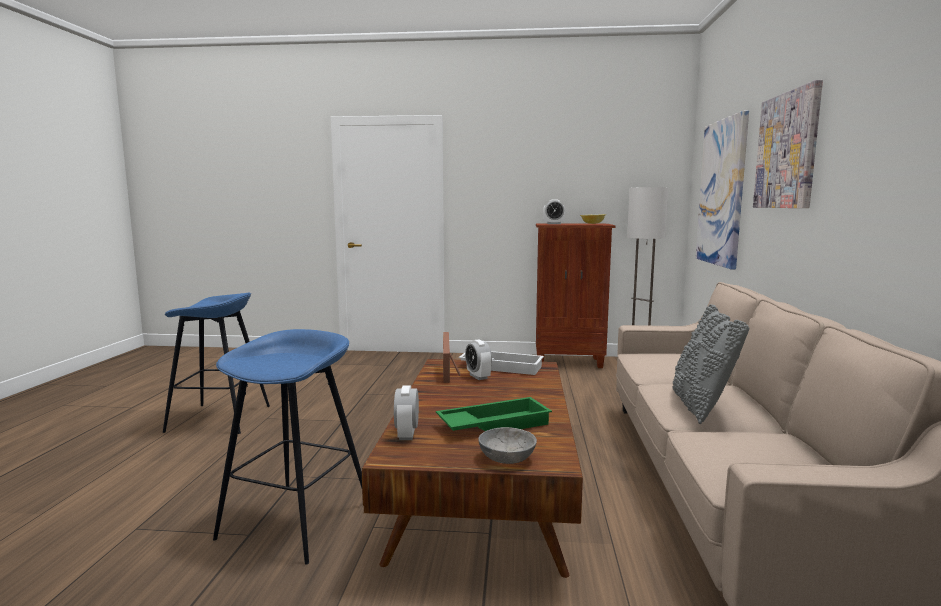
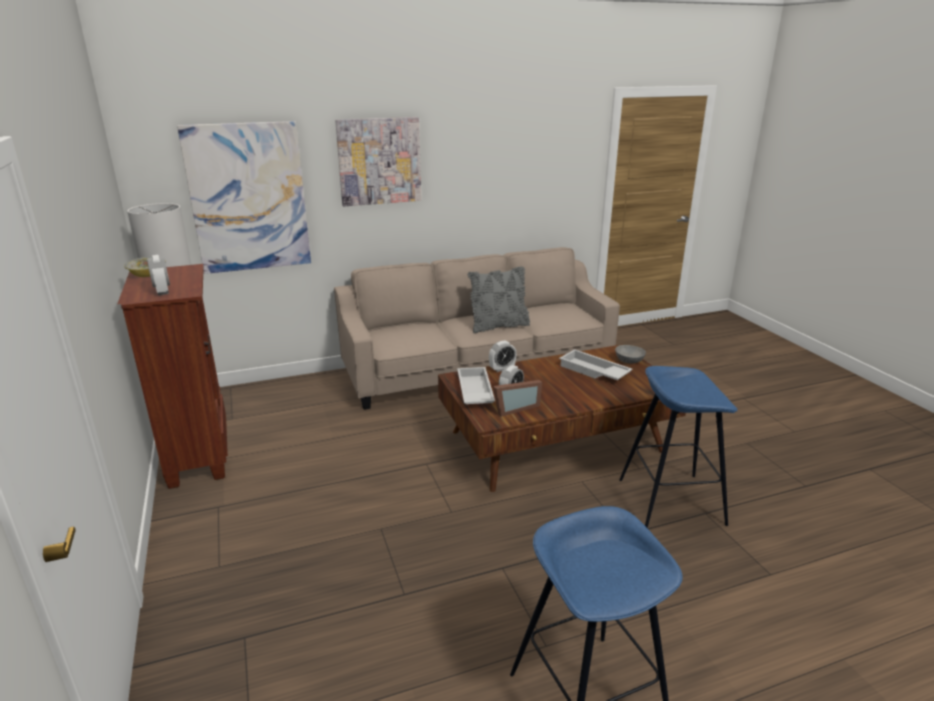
camera: 115 degrees left, 15 degrees up
(407, 434) = (640, 391): alarm clock -> alarm clock (502, 369)
(494, 424) = (593, 371): green tray -> white tray

